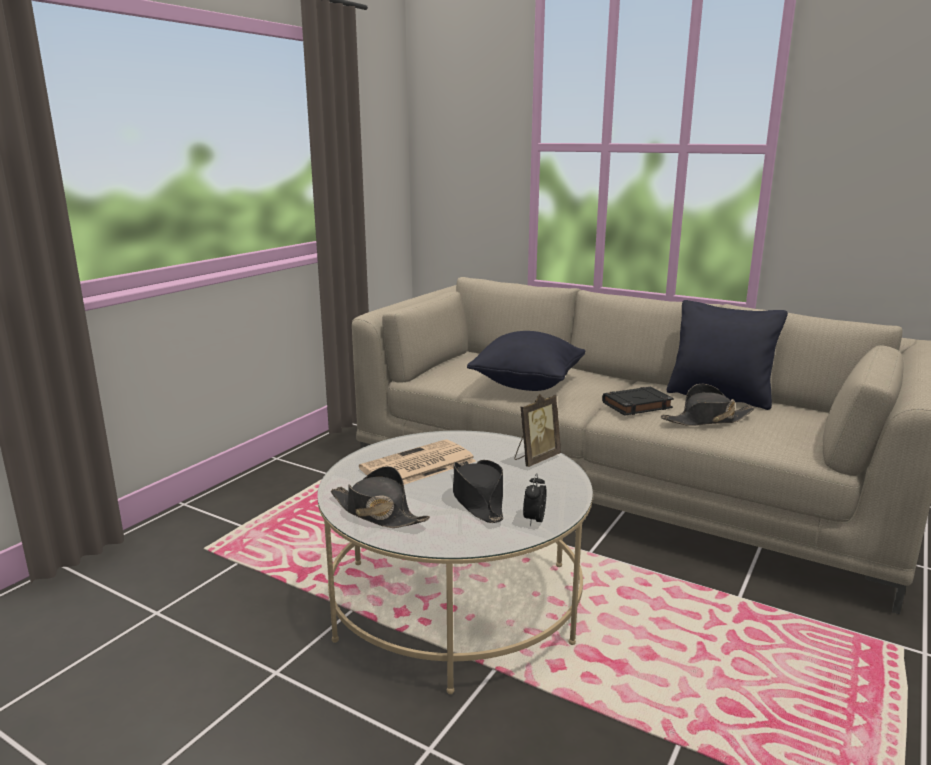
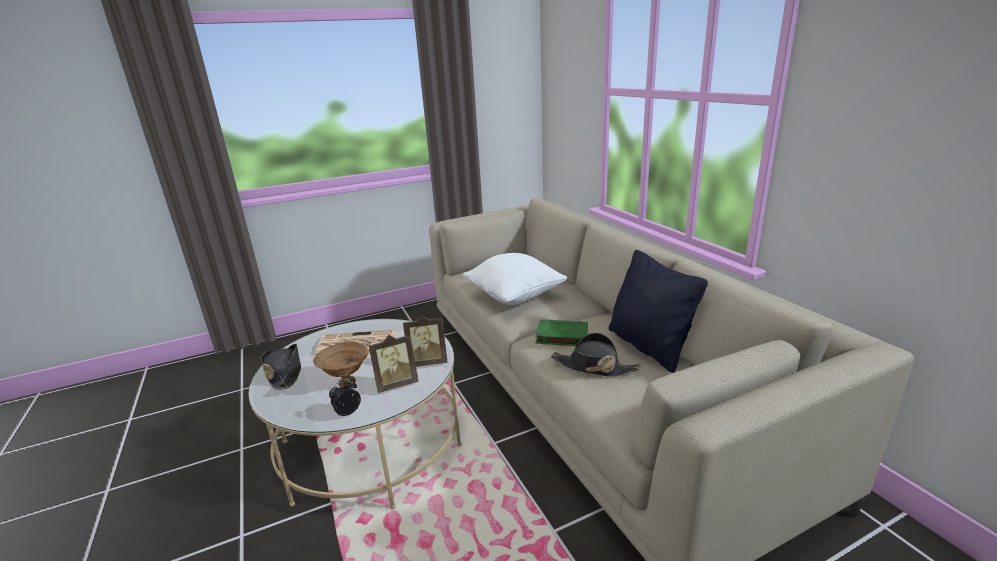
camera: 35 degrees right, 5 degrees up
(477, 499) = (345, 382): black hat -> brown bowl
(527, 384) = (515, 296): black pillow -> white pillow
(539, 484) = (396, 384): none -> picture frame
(636, 405) = (561, 336): black book -> green book

